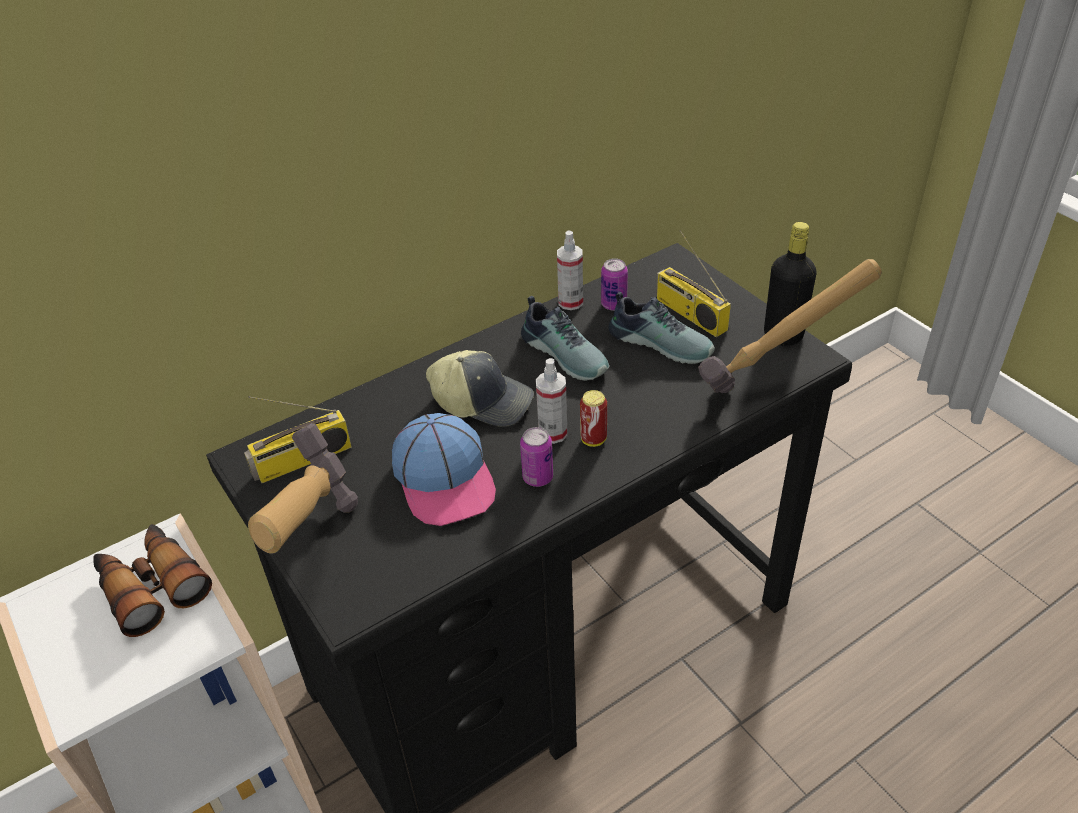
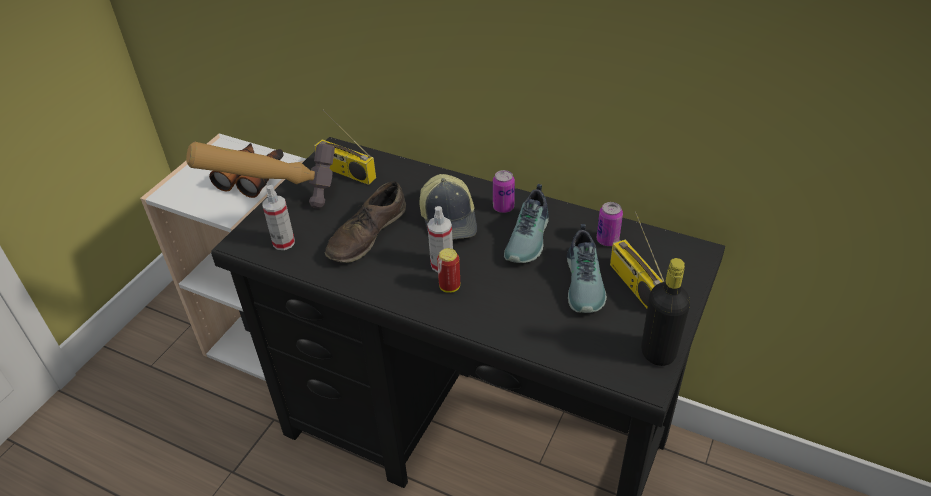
camera: 60 degrees right, 0 degrees up
(445, 479) = (367, 234): cap -> brown shoe
(538, 477) = (394, 275): can -> can (503, 207)
(570, 302) = (589, 217): spray bottle -> spray bottle (284, 242)
(689, 314) = (634, 285): radio -> radio turned 45 degrees counterclockwise
(777, 393) = (580, 373): hammer -> none

